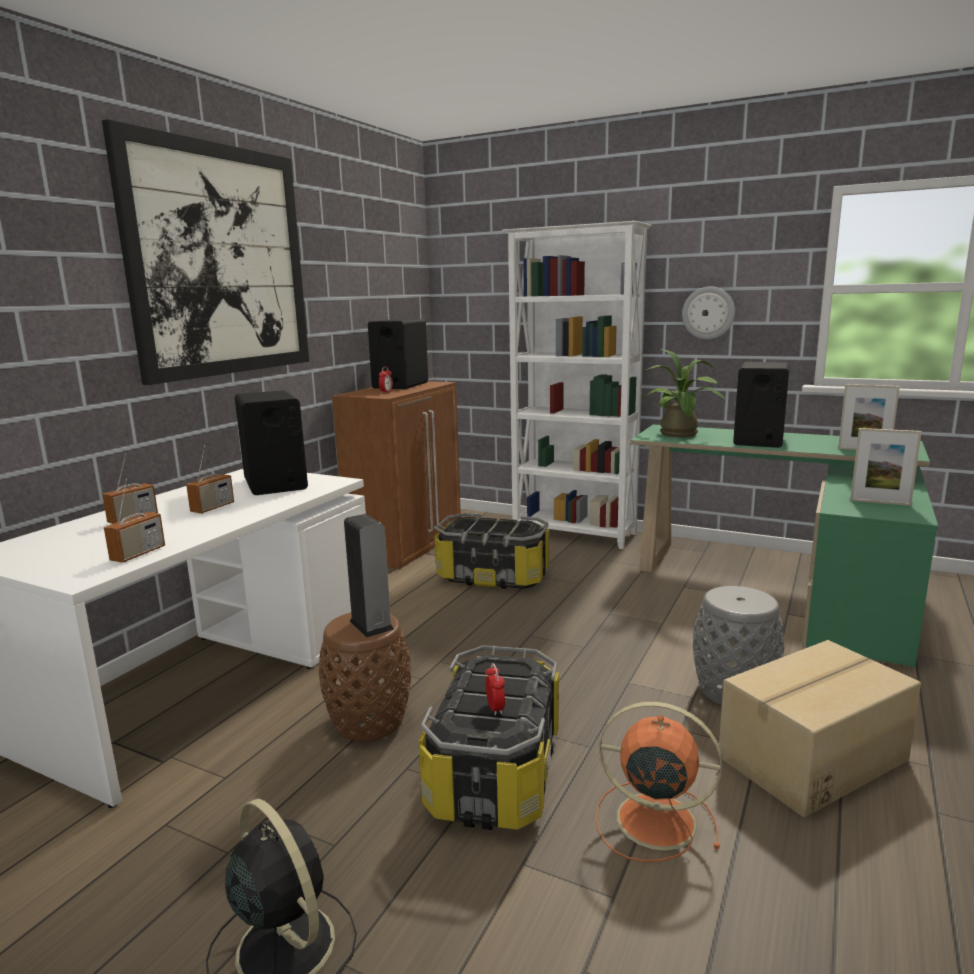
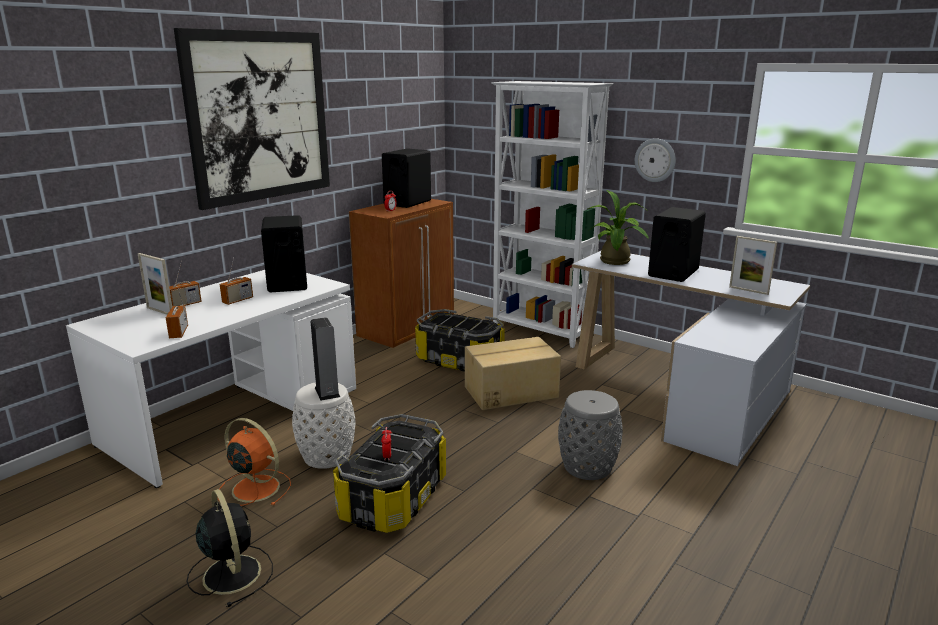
camera: 10 degrees right, 5 degrees up
(138, 554) = (178, 332): radio -> radio turned 135 degrees clockwise
(369, 722) = (326, 456): brown stool -> white stool
(652, 820) = (478, 540): orange fan -> orange fan (254, 488)
(785, 587) = (684, 392): green desk -> white desk
(810, 758) = (611, 517): cardboard box -> cardboard box (510, 392)
(880, 502) = (731, 337): picture frame -> picture frame (160, 311)

